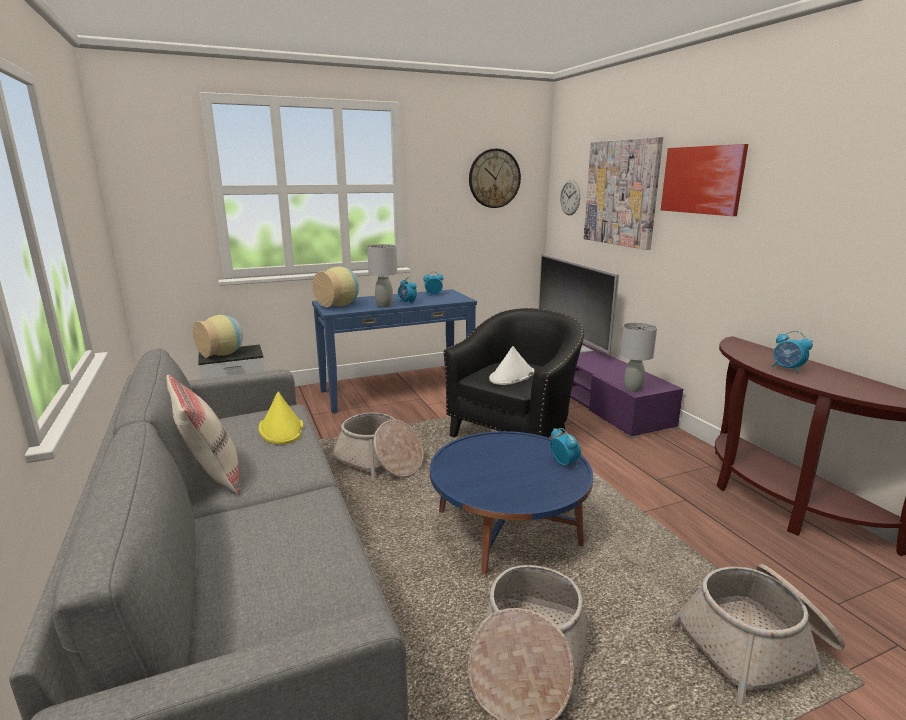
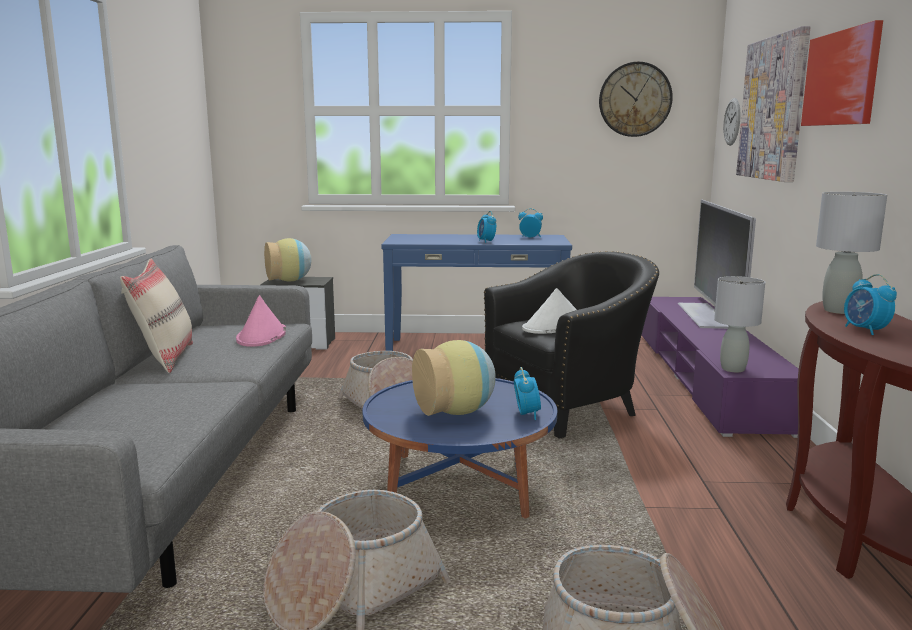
camera: 25 degrees right, 5 degrees down
(281, 429) = (261, 336): yellow hat -> pink hat
(340, 305) = (411, 239): vase -> vase (457, 412)
(384, 305) = (457, 241): grey table lamp -> grey table lamp (839, 311)

